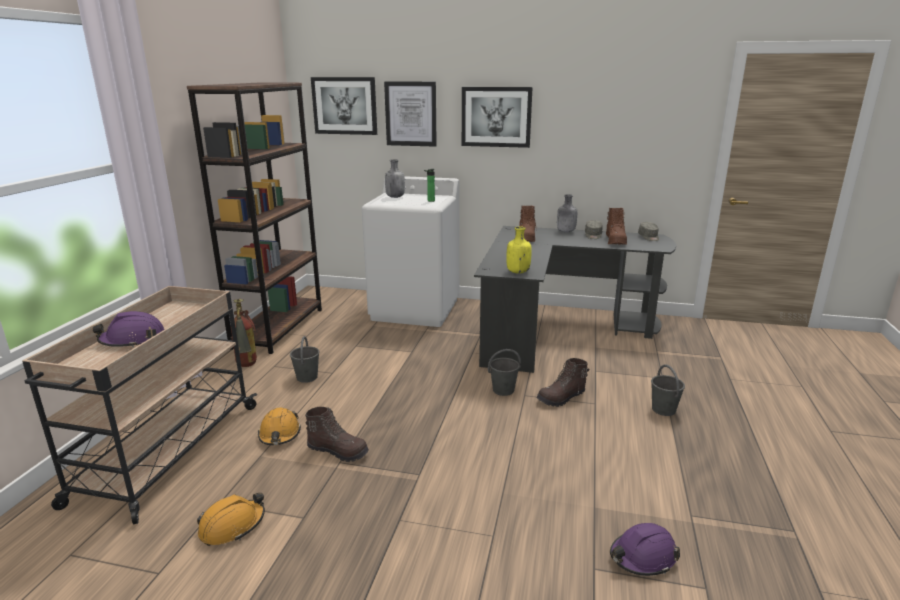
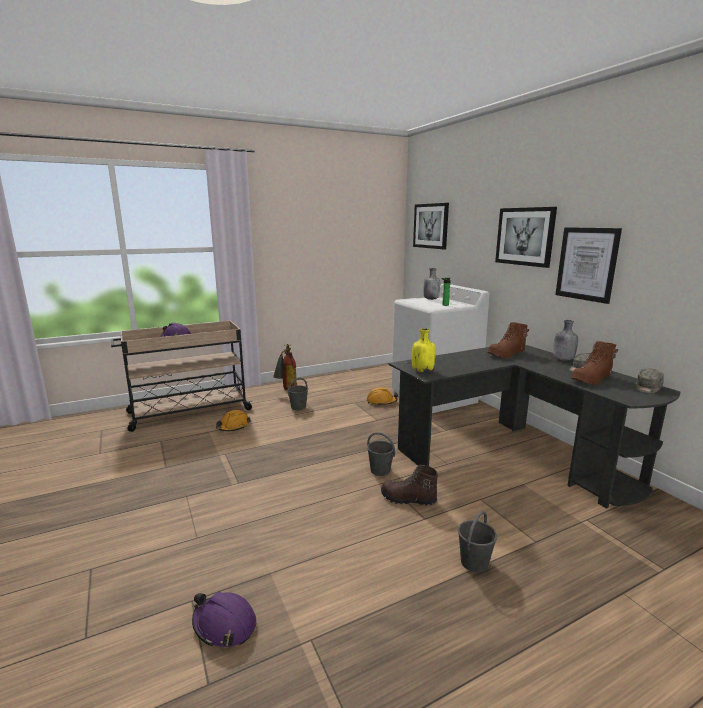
camera: 50 degrees right, 5 degrees down
(232, 526) = (145, 452): orange hard hat -> orange hard hat (381, 402)
(279, 328) = (338, 377): brown bookcase -> none
(338, 451) = (235, 448): brown boot -> none
(411, 114) = (467, 233): picture -> picture (587, 264)

